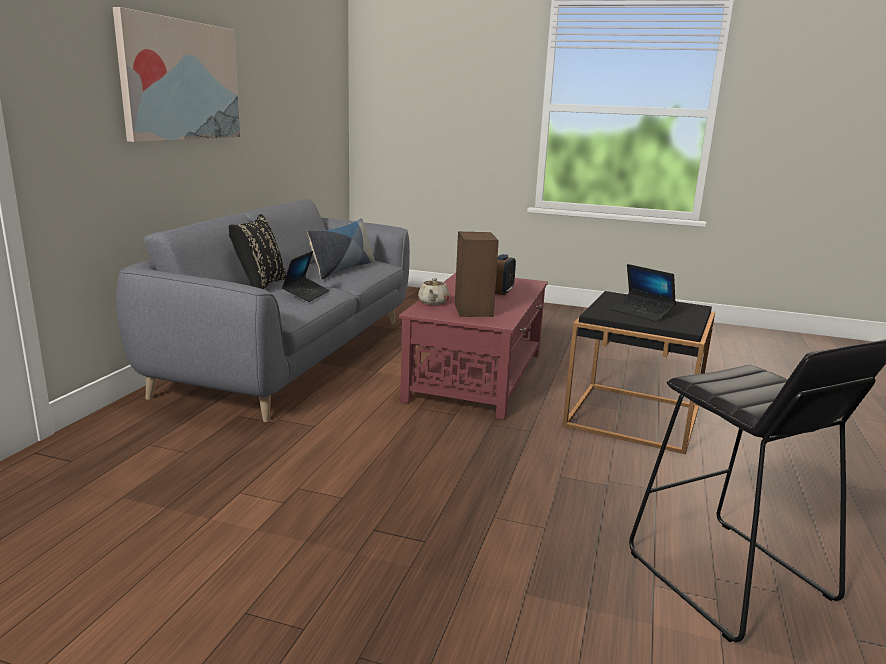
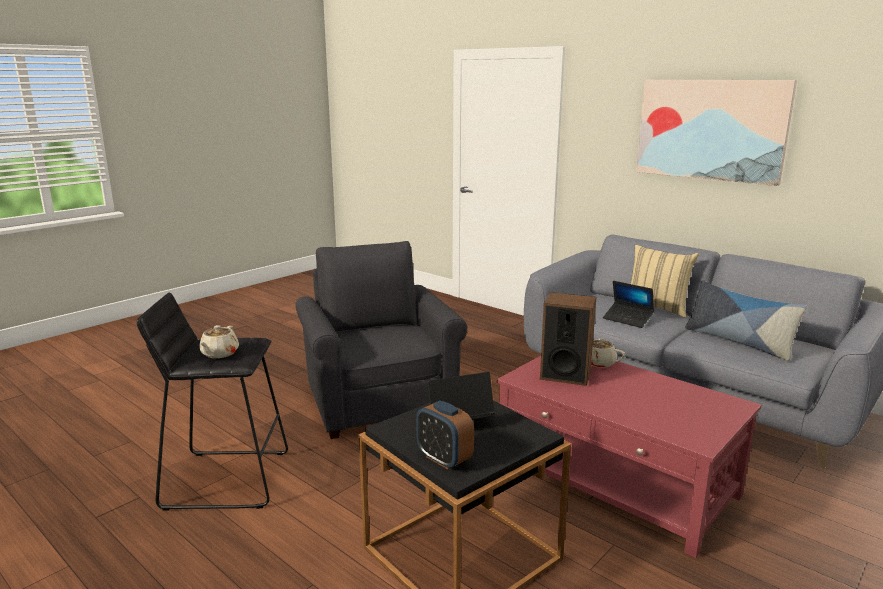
camera: 115 degrees right, 0 degrees up
(259, 286) = (656, 308): black pillow -> beige pillow
(428, 520) = (379, 400): none -> grey armchair
(501, 292) = (642, 406): alarm clock -> alarm clock (444, 459)
(762, 384) = (219, 354): none -> beige teapot

